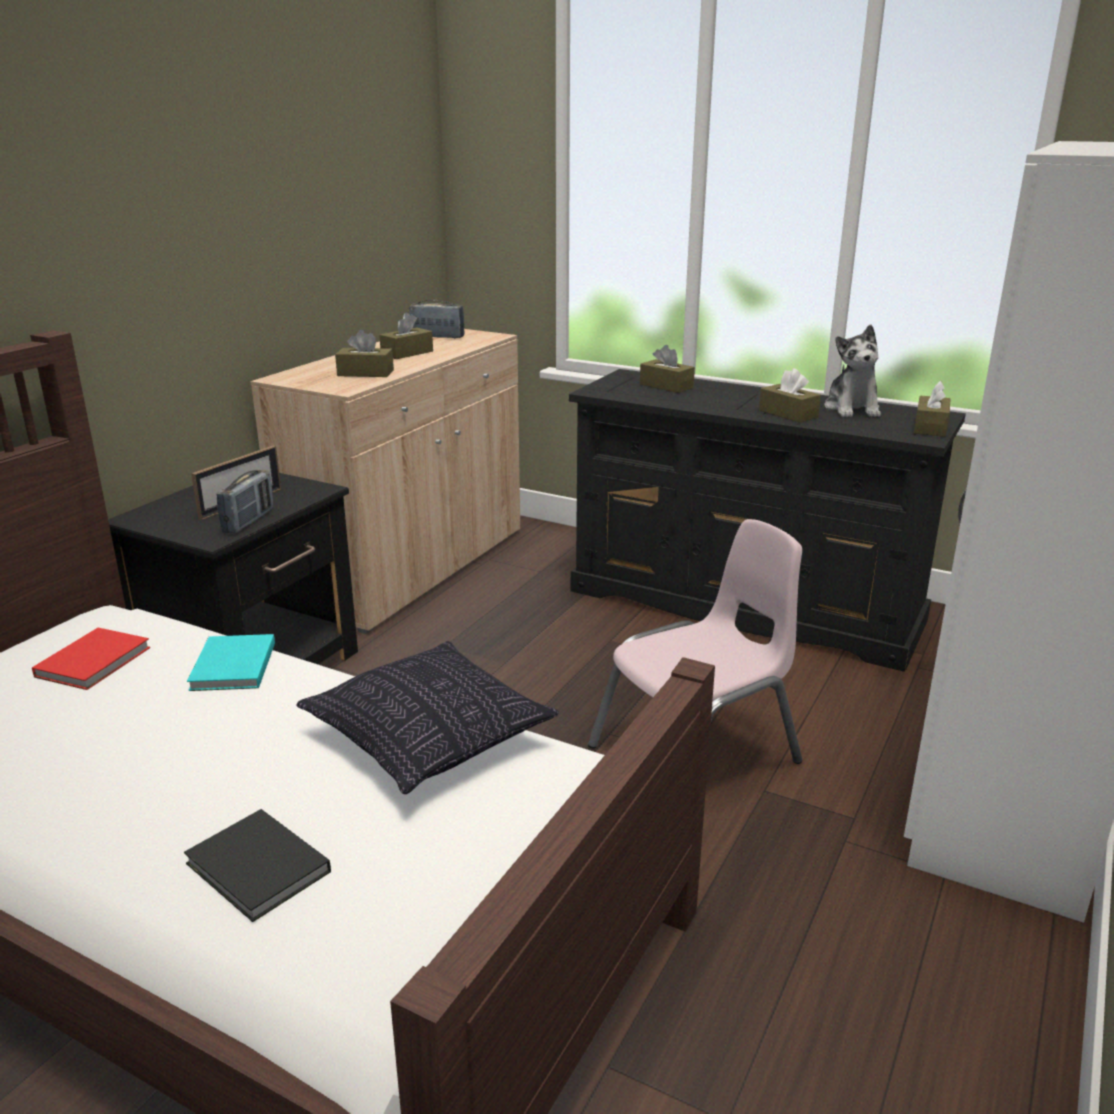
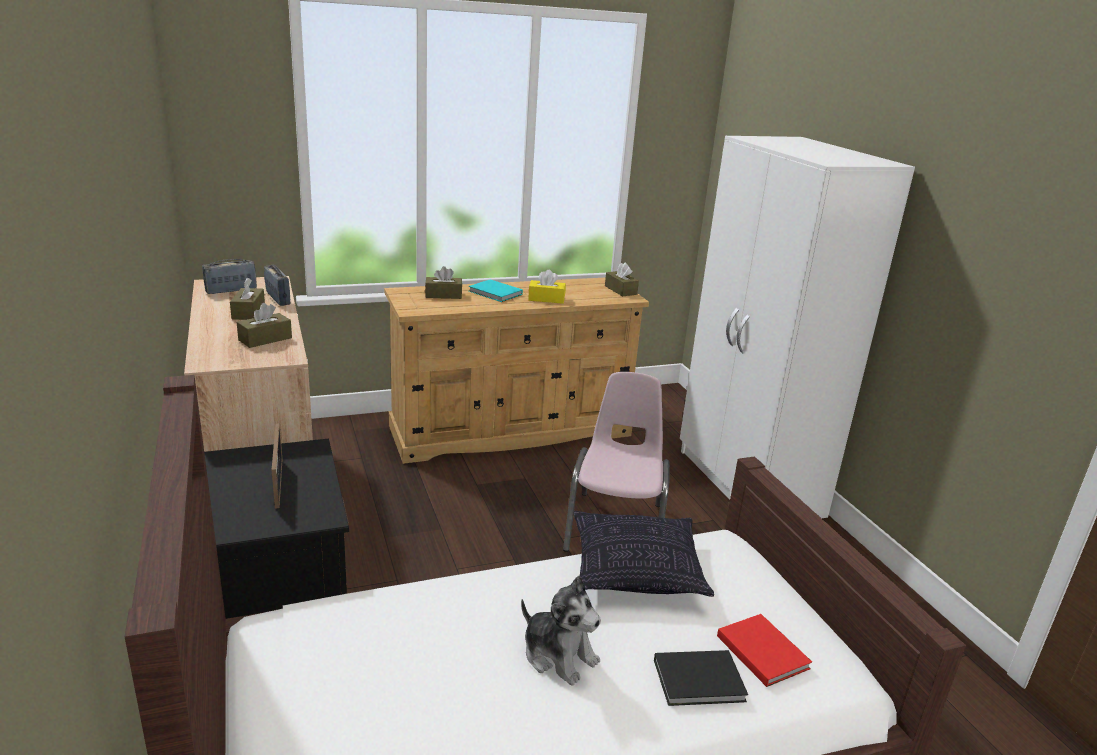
camera: 50 degrees left, 0 degrees up
(96, 661) = (353, 652): red book -> red book (762, 650)
(231, 667) = (454, 600): turquoise book -> turquoise book (496, 293)
(248, 521) = (319, 492): radio -> radio (278, 299)
(746, 605) = (512, 430): black dresser -> beige dresser
(788, 414) = (546, 299): brown tissue box -> yellow tissue box
(852, 409) = (567, 287): plush toy -> plush toy (559, 655)

